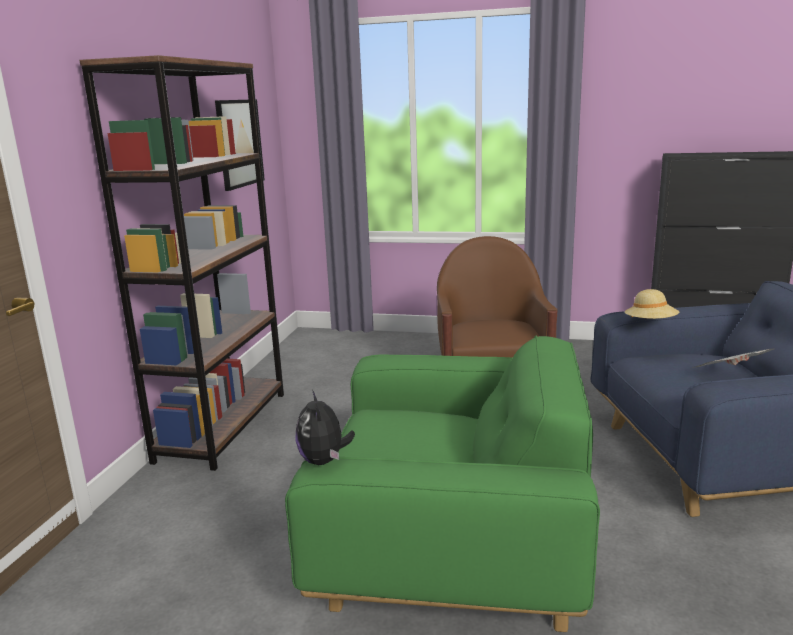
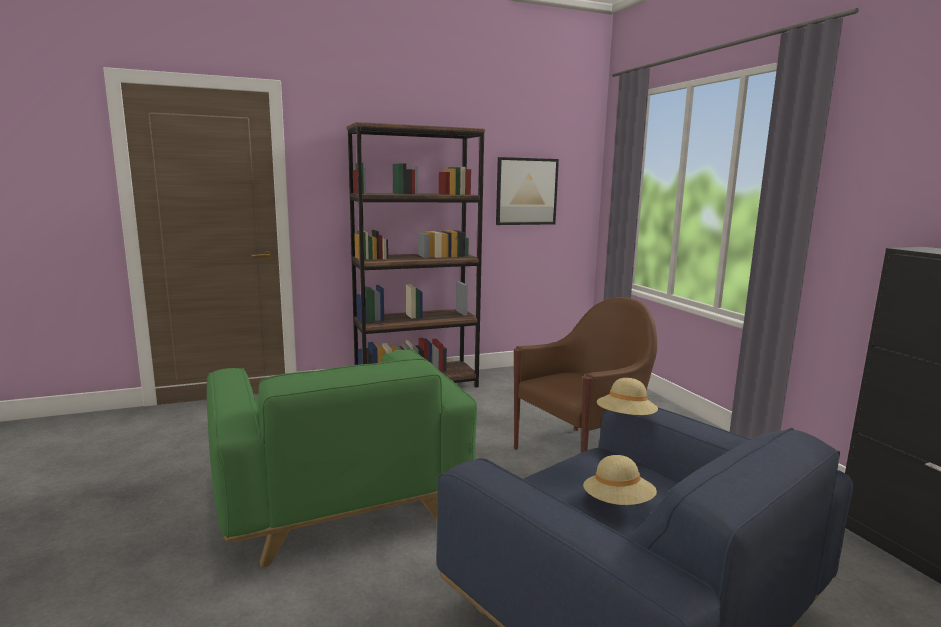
camera: 55 degrees right, 5 degrees down
(324, 461) = (234, 369): plush toy -> none
(729, 376) = (618, 504): newspaper -> beige hat

